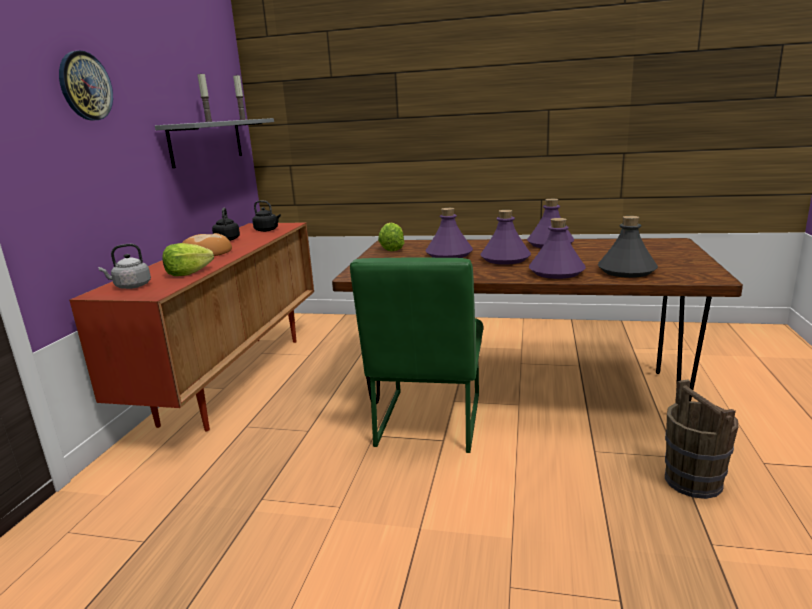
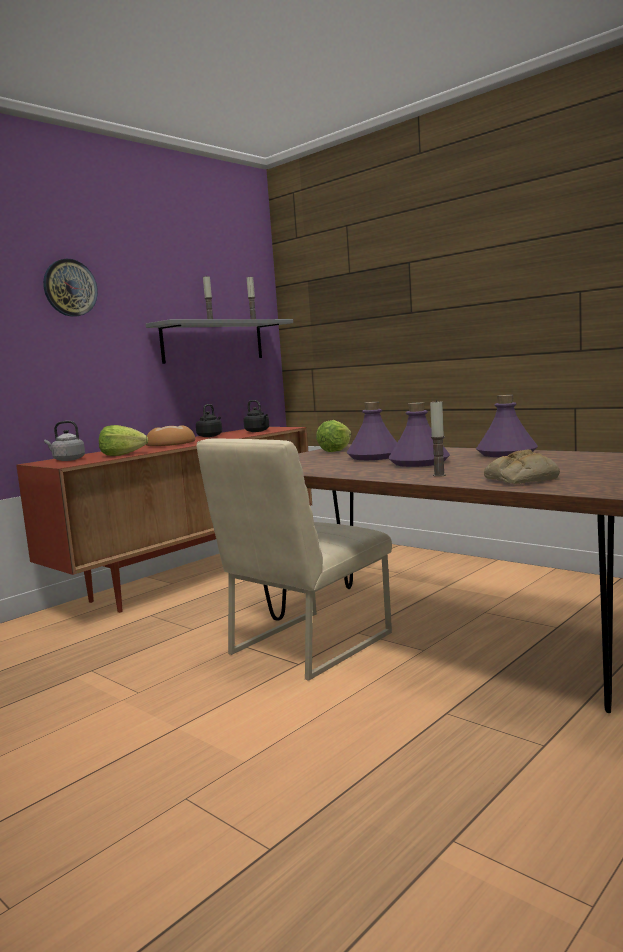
camera: 30 degrees right, 10 degrees down
(428, 421) = (307, 644): green chair -> beige chair
(556, 272) = (439, 475): purple bottle -> candle
(627, 271) = (521, 479): grey bottle -> bread
(693, 481) = (527, 775): brown bucket -> none

